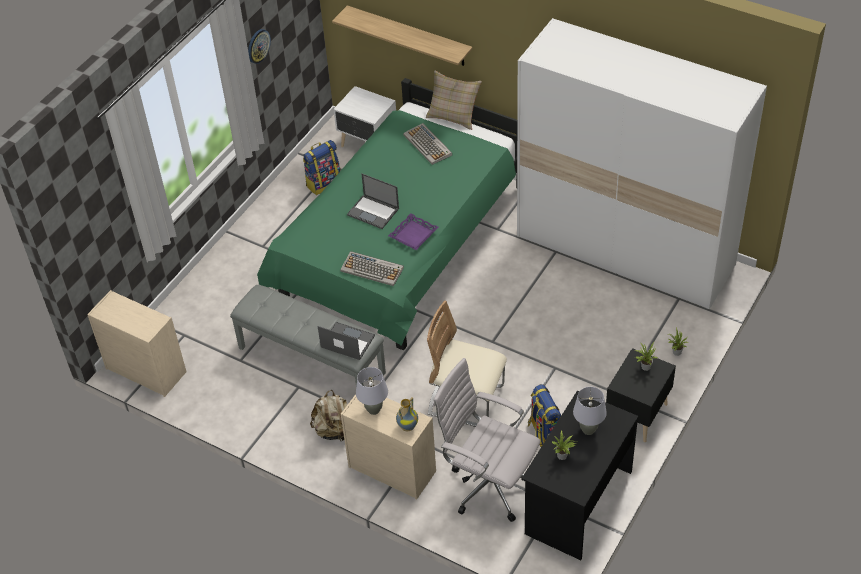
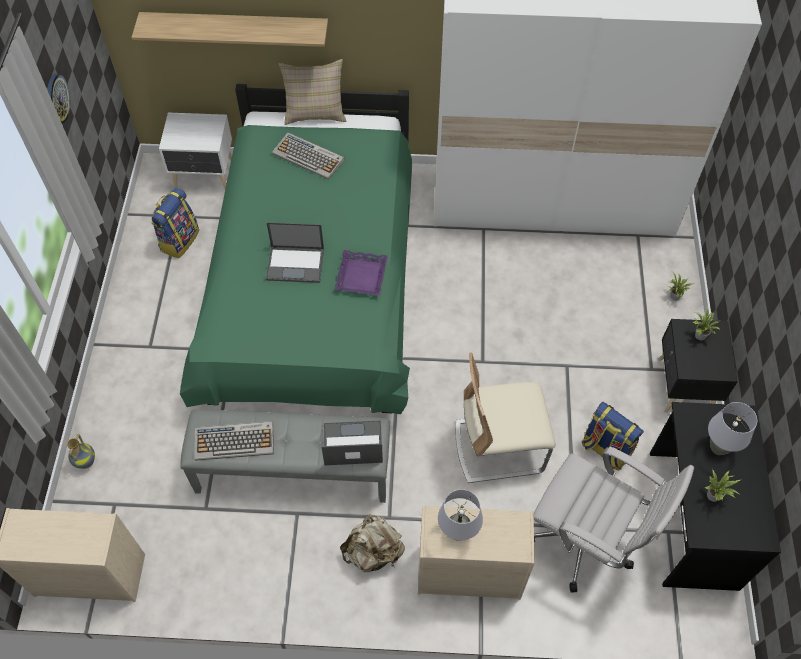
camera: 30 degrees left, 10 degrees up
(372, 269) = (340, 340): keyboard -> keyboard (235, 441)
(407, 426) = (511, 537): vase -> vase (85, 462)
(488, 485) = (586, 542): white office chair -> white office chair turned 150 degrees counterclockwise

